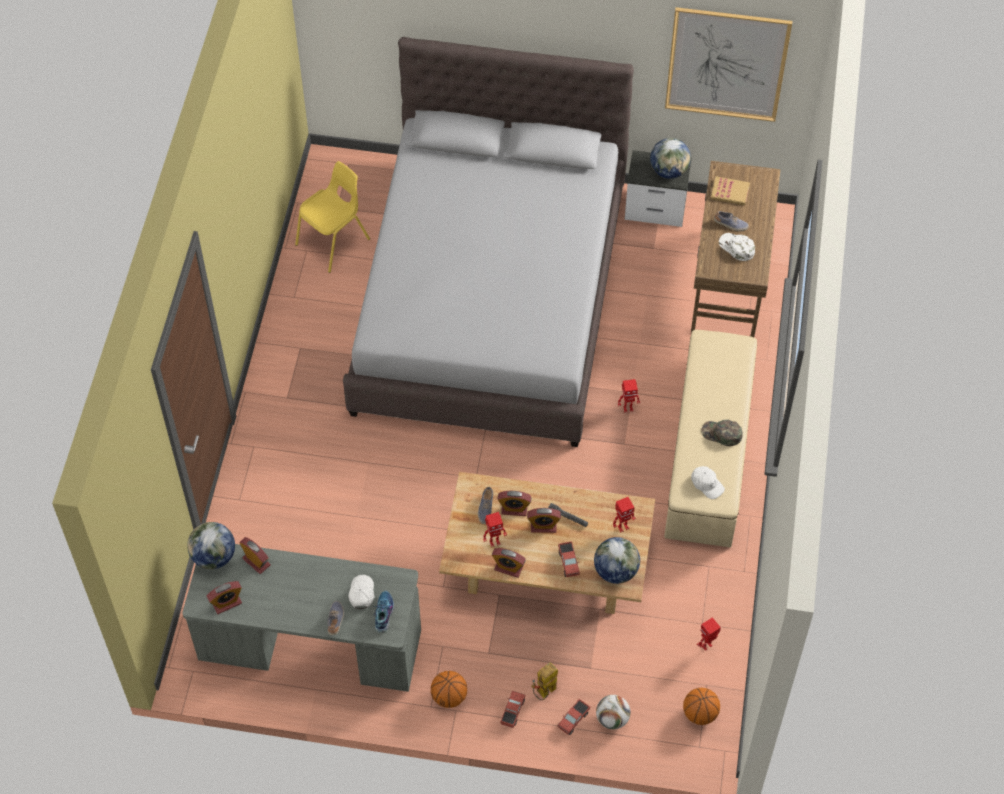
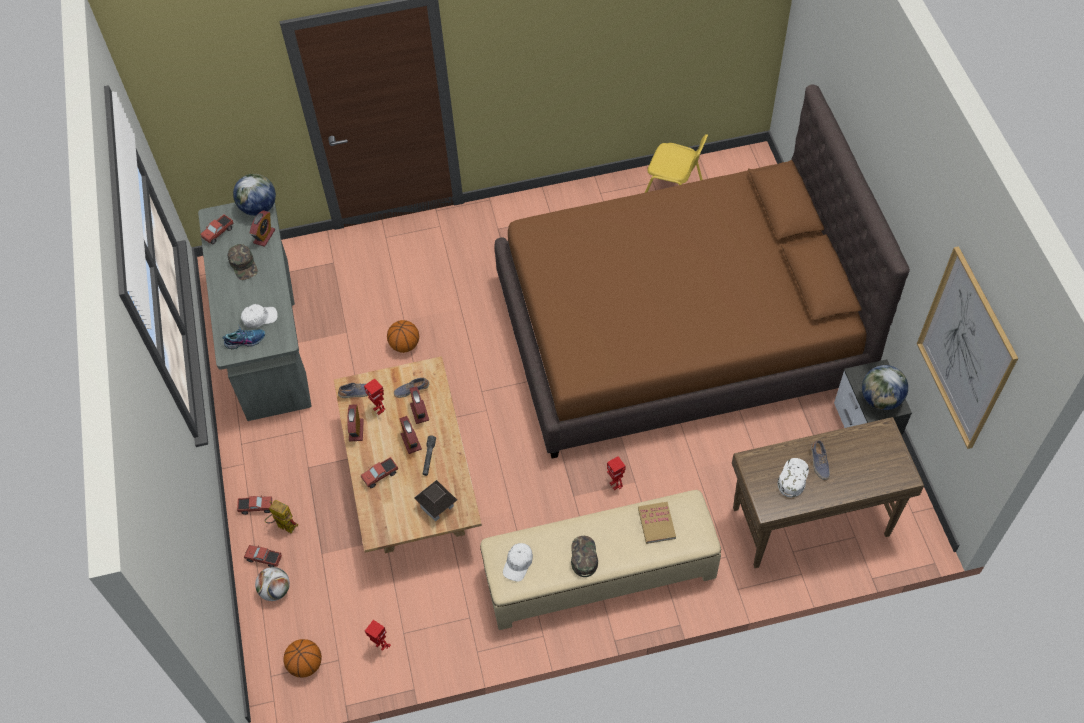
camera: 70 degrees right, 0 degrees up
(227, 603) = (218, 233): alarm clock -> toy truck
(283, 590) = (244, 264): none -> green cap
(336, 620) = (227, 310): shoe -> shoe (357, 393)
(449, 697) = (255, 453): basketball -> basketball (405, 345)
(491, 298) = (679, 331): grey bed -> brown bed
(615, 571) = (387, 517): globe -> none
(622, 527) = (437, 506): toy robot -> toy house
(730, 192) = (861, 448): book -> book (656, 523)

